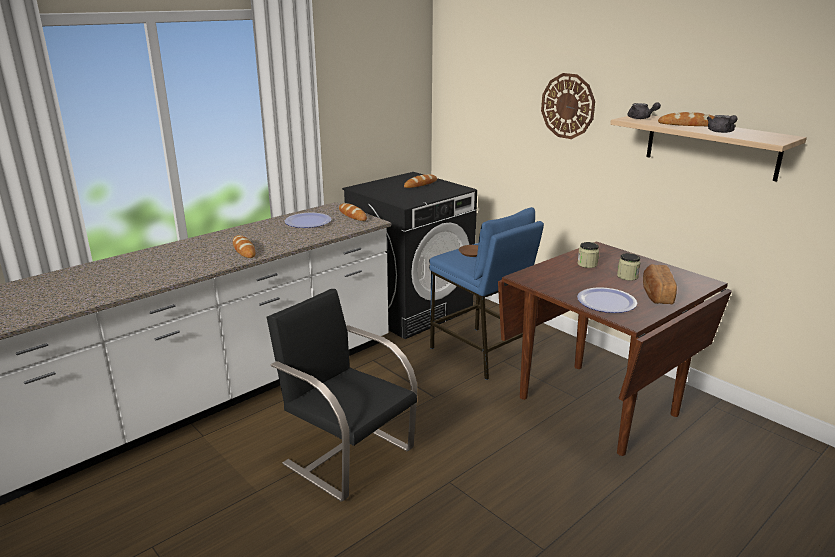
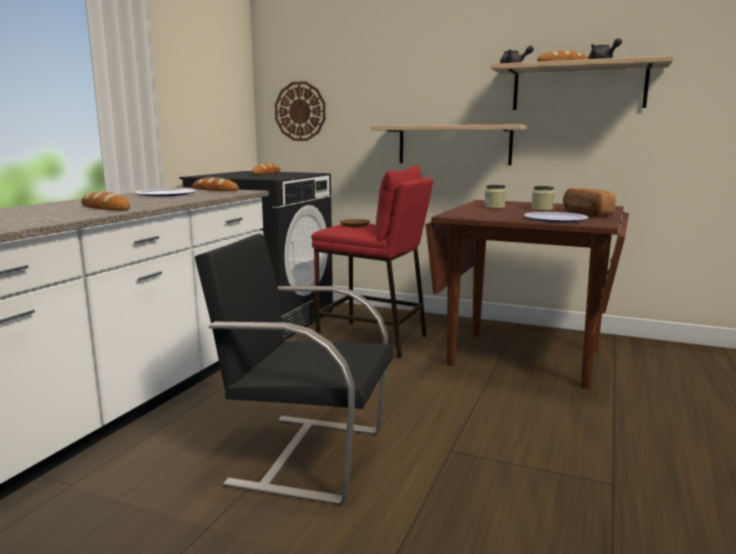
camera: 25 degrees left, 10 degrees down
(480, 353) = (373, 340): blue stool -> red stool
(568, 106) = (421, 75): wall clock -> wall clock (300, 111)
(591, 179) = (454, 145): none -> shelf

